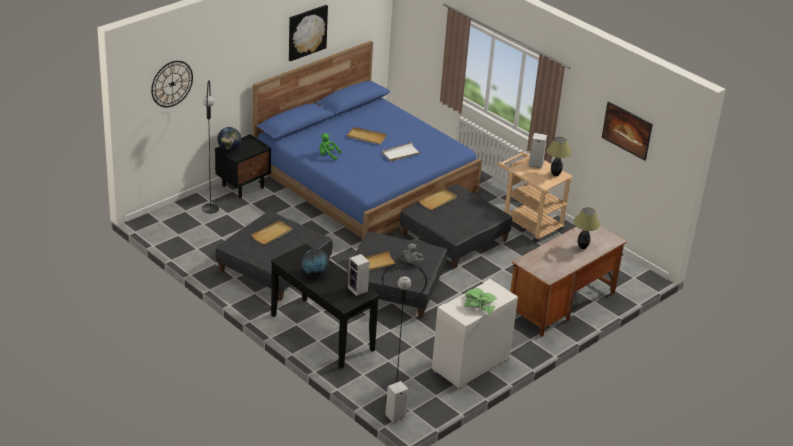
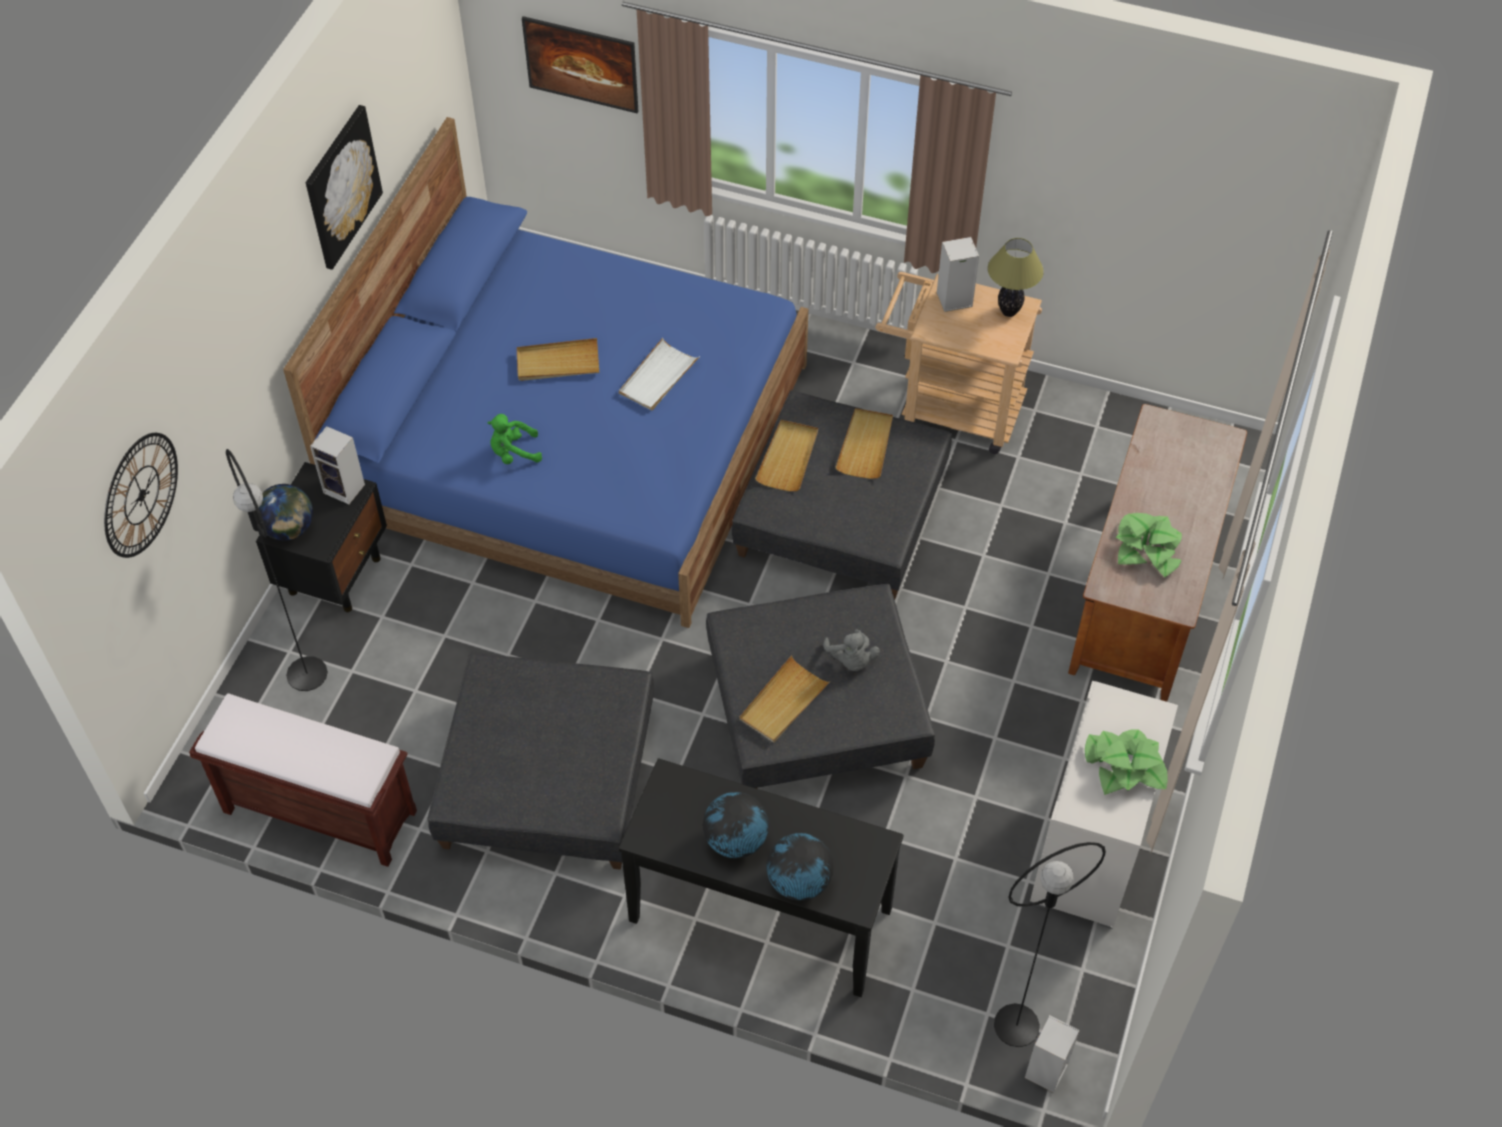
camera: 25 degrees left, 20 degrees up
(183, 245) = (318, 812): none -> brown bench
(272, 234) = (523, 722): beige tray -> beige tray (865, 445)
(328, 292) = (799, 882): none -> globe
(358, 290) = (854, 842): speaker -> speaker (346, 489)
(551, 258) = (1147, 549): none -> potted plant
(582, 247) = (1183, 488): table lamp -> none
(625, 139) = (1165, 208): picture -> picture (582, 81)

